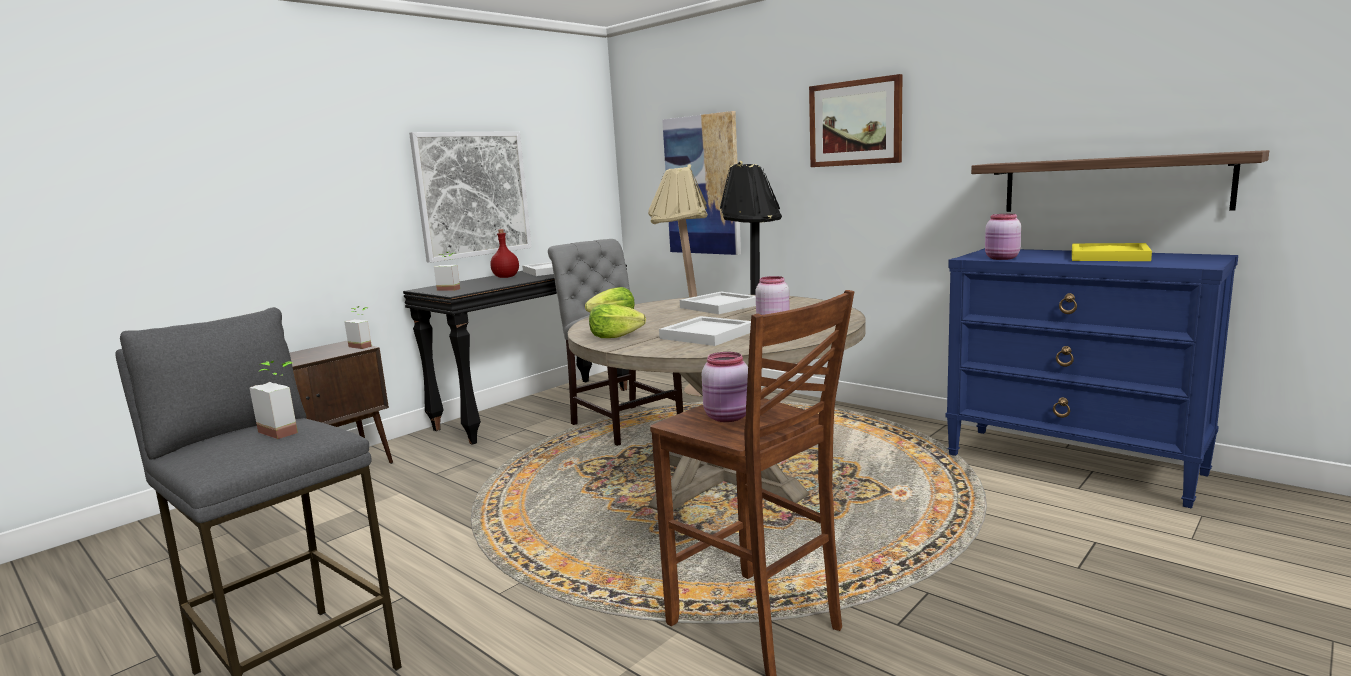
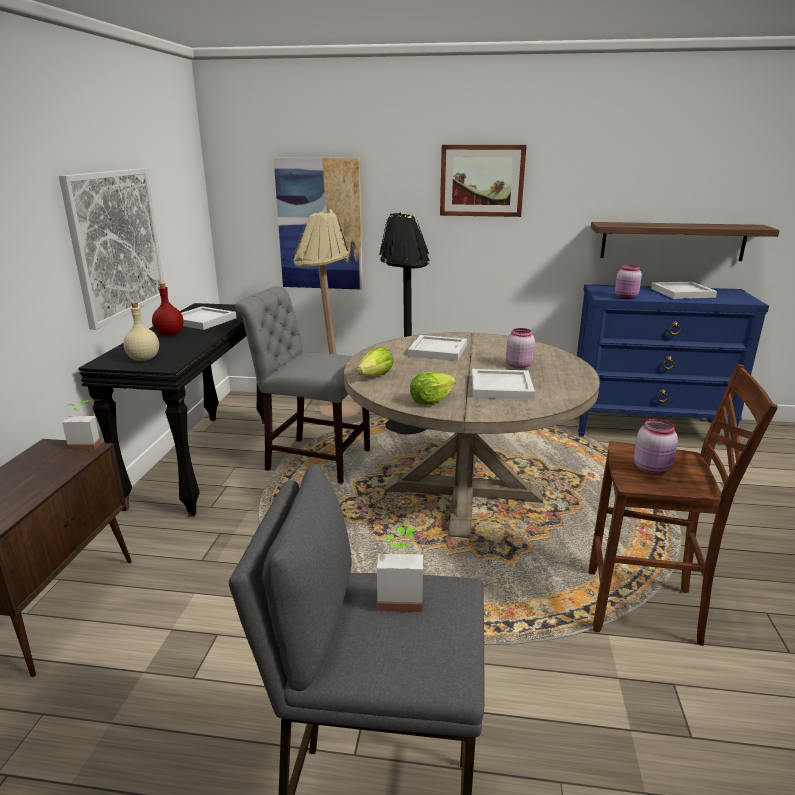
camera: 35 degrees left, 10 degrees up
(451, 289) = (143, 359): potted plant -> beige bottle
(1107, 256) = (682, 293): yellow tray -> white tray

